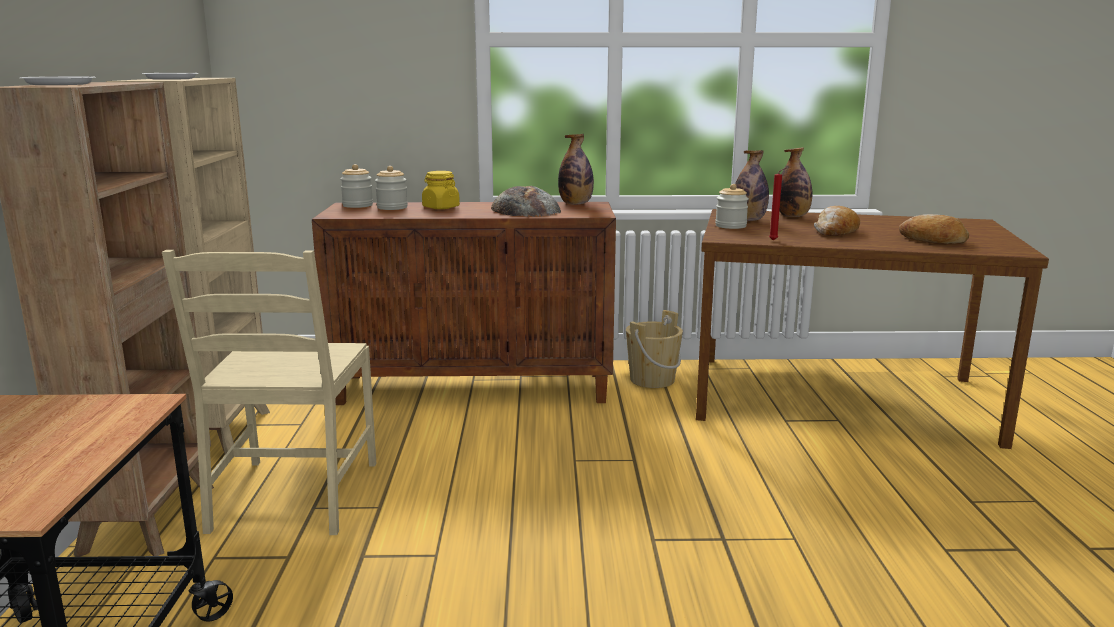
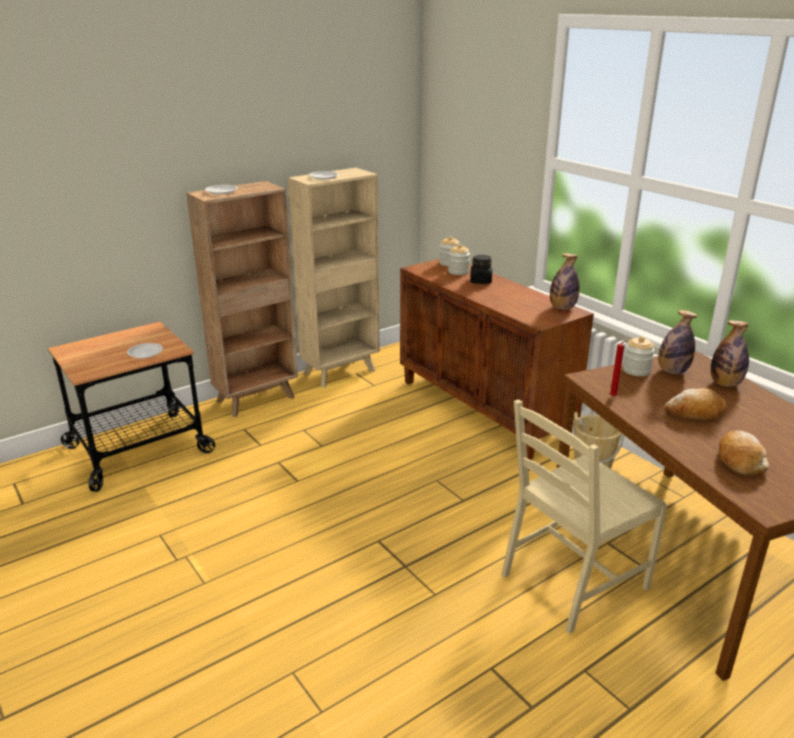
camera: 55 degrees right, 10 degrees up
(84, 431) = (145, 353): none -> white plate
(294, 496) = (307, 420): beige chair -> beige chair (573, 581)
(440, 207) = (480, 281): yellow jar -> black jar
(525, 210) = (515, 301): bread -> none

